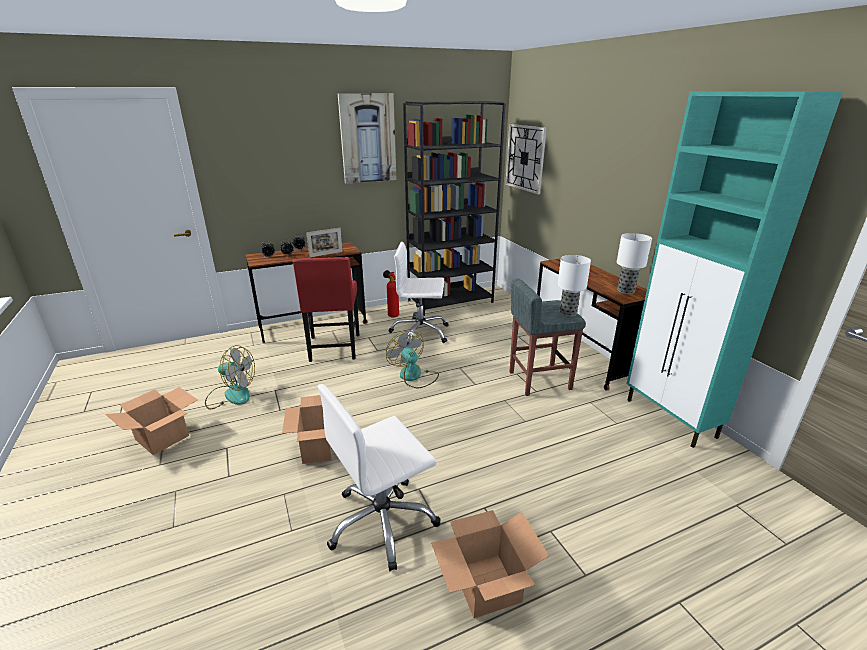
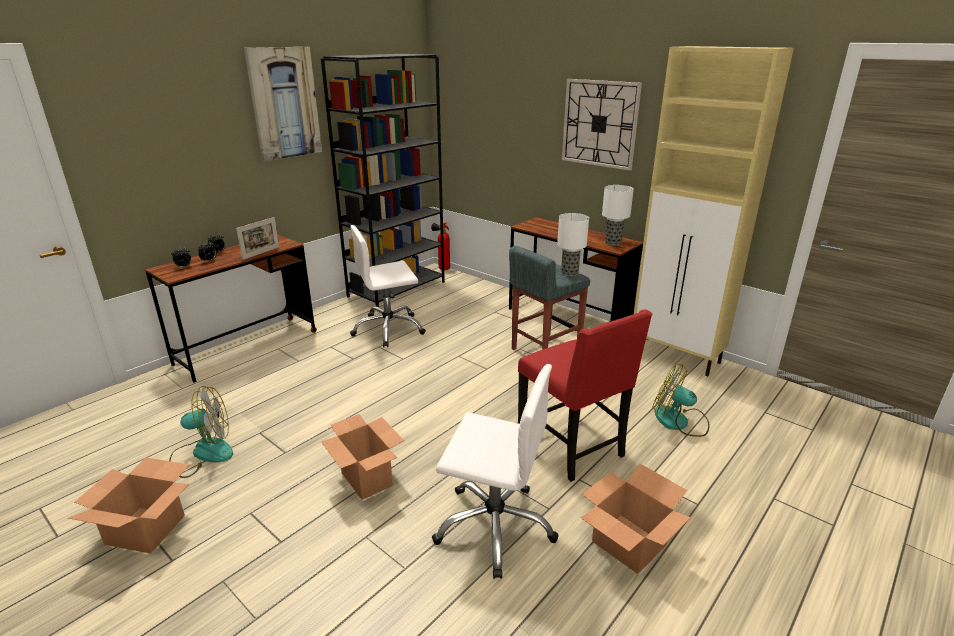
camera: 25 degrees left, 0 degrees up
(334, 349) = (298, 368): red chair -> red chair (573, 448)
(382, 522) = (495, 526): white office chair -> white office chair turned 105 degrees counterclockwise
(392, 315) = (340, 316): fire extinguisher -> fire extinguisher (442, 268)
(414, 376) = (417, 376): fan -> fan (679, 422)
(525, 158) = (459, 116): wall clock -> wall clock (599, 123)
(671, 419) = (676, 356): turquoise cabinet -> beige cabinet

